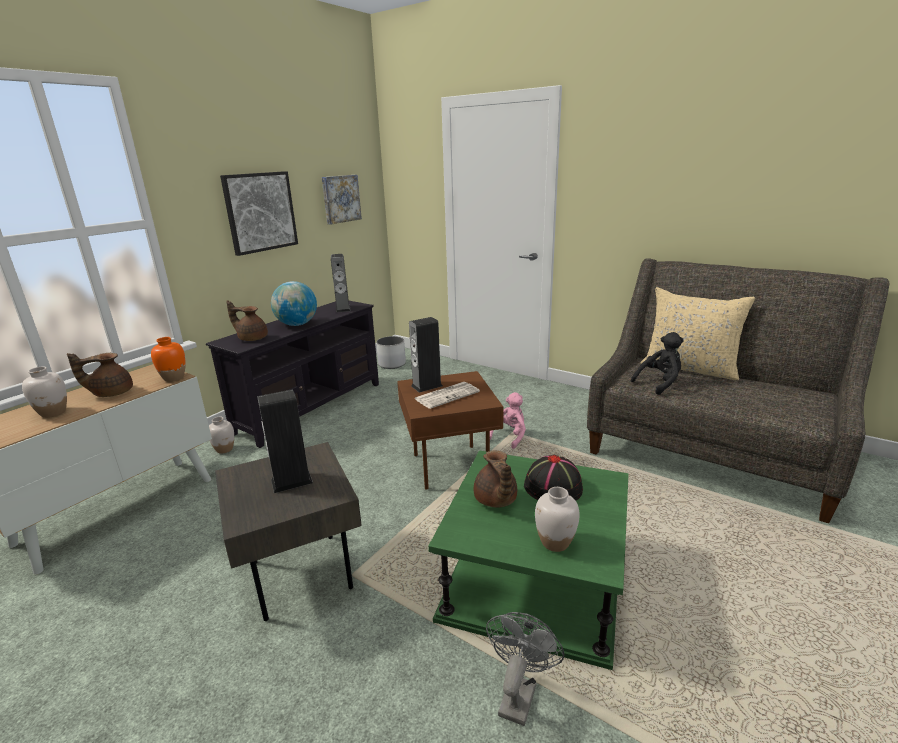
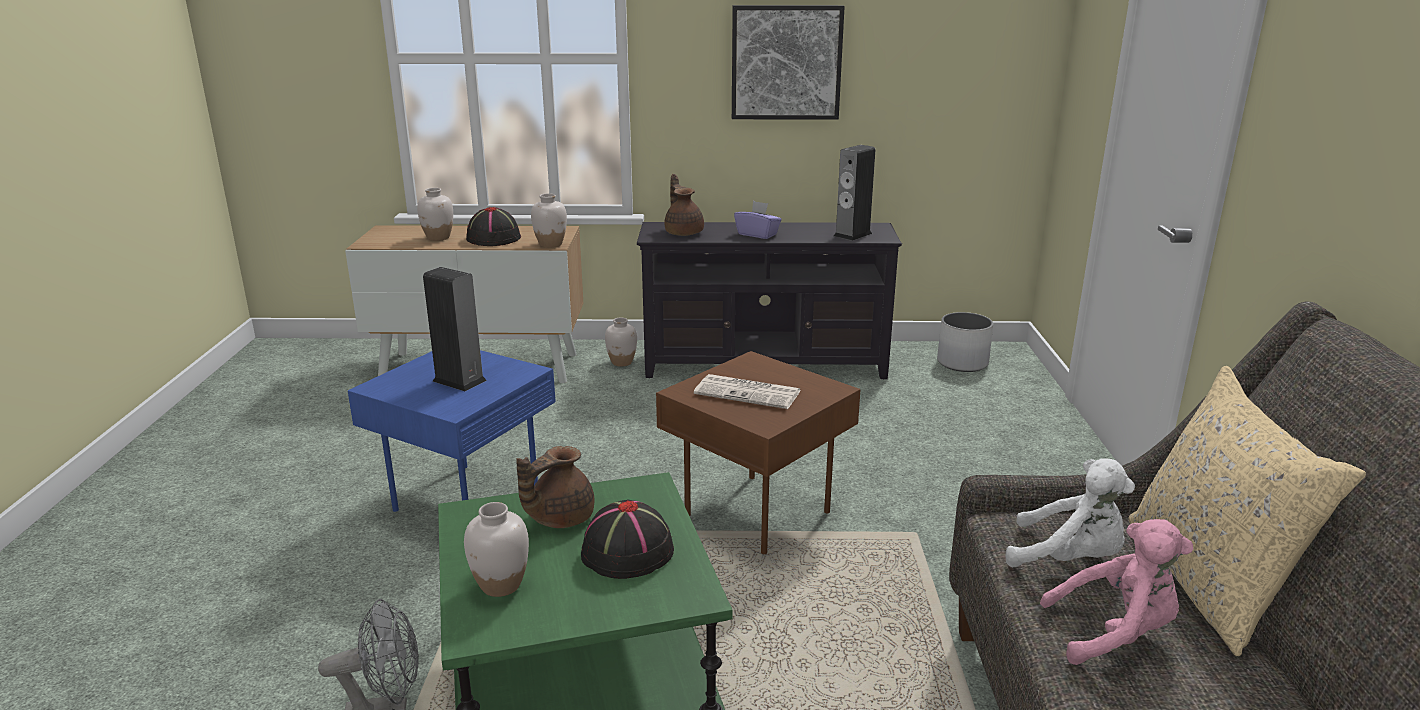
camera: 55 degrees right, 0 degrees up
(111, 393) = (494, 238): brown teapot -> black hat
(173, 378) = (550, 244): orange vase -> white vase
(297, 324) = (757, 234): globe -> purple tissue box
(298, 573) = (467, 497): grey side table -> blue side table
(340, 199) = (951, 58): picture -> none
(427, 386) = (759, 372): speaker -> none
(509, 436) = (901, 534): pink plush toy -> pink plush toy (1114, 634)
(659, 383) = (1069, 559): black plush toy -> white plush toy

